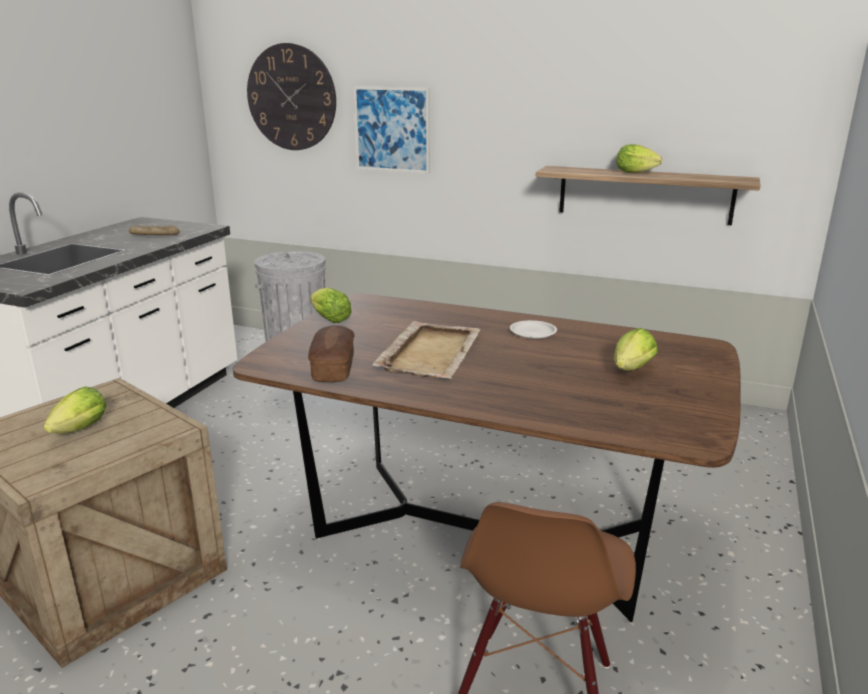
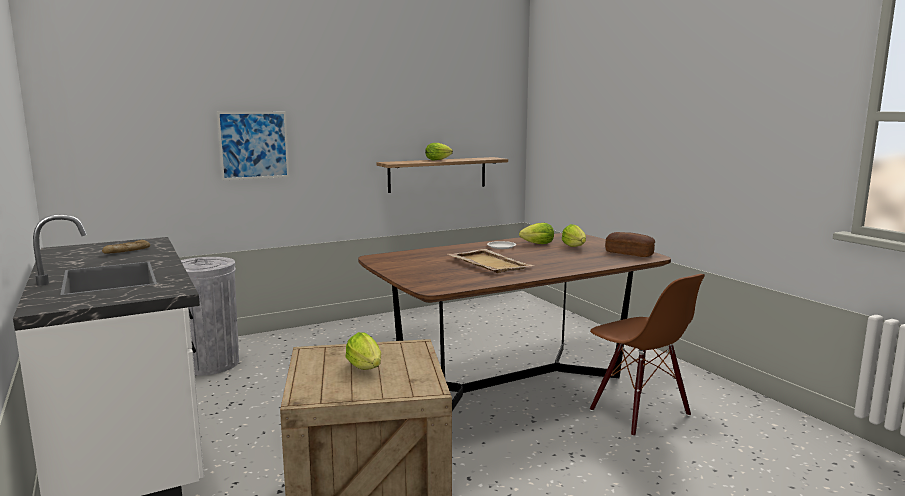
camera: 50 degrees left, 10 degrees down
(291, 97) = (148, 123): wall clock -> none
(328, 319) = (391, 267): lettuce -> lettuce (536, 244)
(333, 368) = (470, 279): bread -> bread (629, 253)

